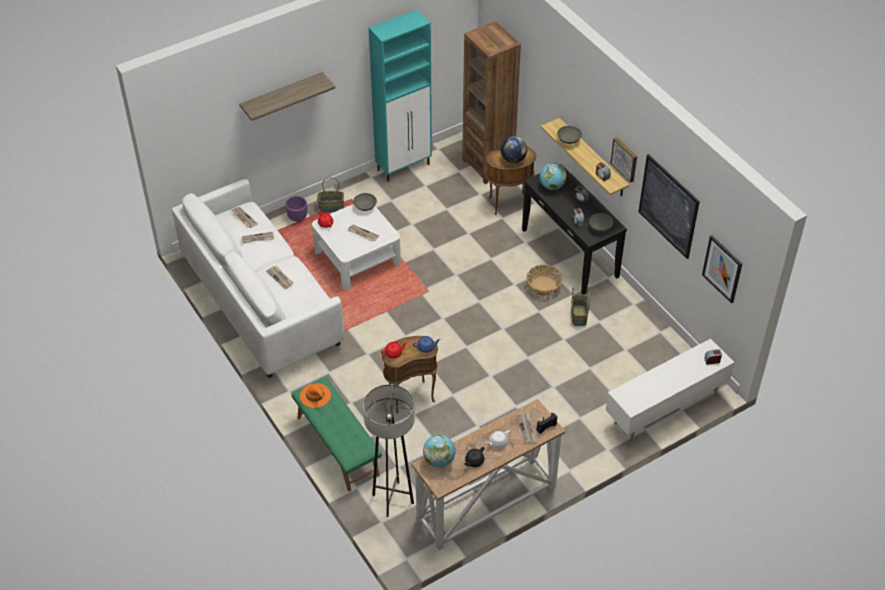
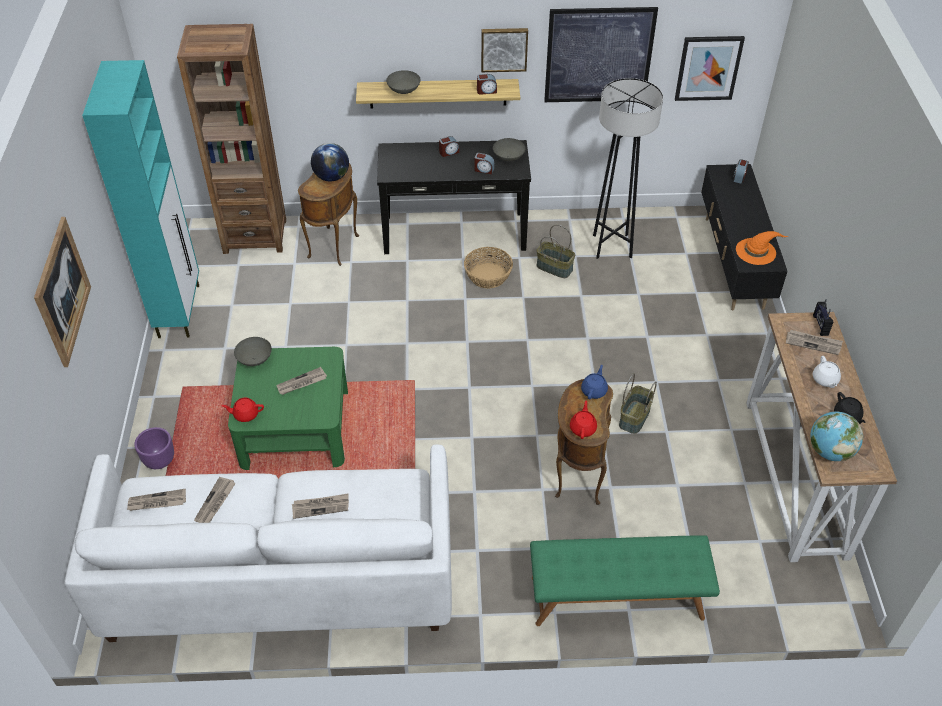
camera: 60 degrees left, 0 degrees up
(282, 96) = (62, 291): shelf -> picture
(315, 396) = (565, 567): orange hat -> orange hat (756, 251)
(331, 207) = (177, 415): basket -> basket (635, 418)
(357, 258) = (294, 427): white coffee table -> green coffee table
(393, 499) = (742, 573): grey floor lamp -> grey floor lamp (612, 246)
(552, 186) = (409, 165): globe -> none
(665, 408) = (732, 263): white tv stand -> black tv stand

